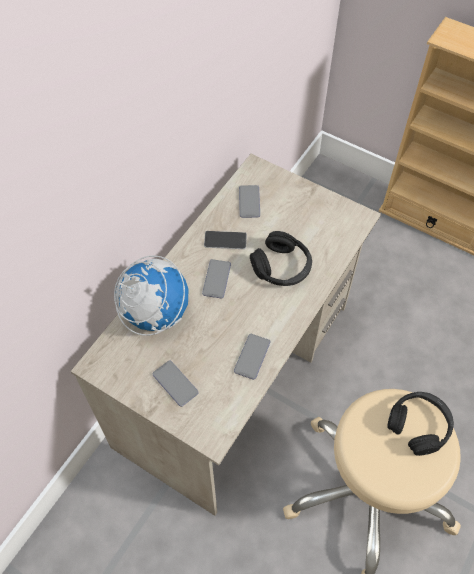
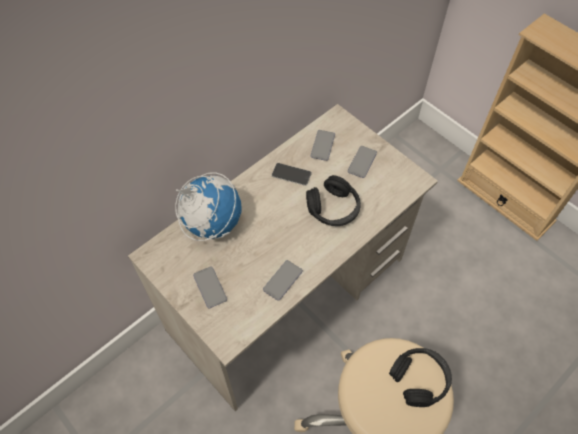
camera: 15 degrees right, 0 degrees up
(216, 279) = (273, 206): phone -> phone (362, 162)

